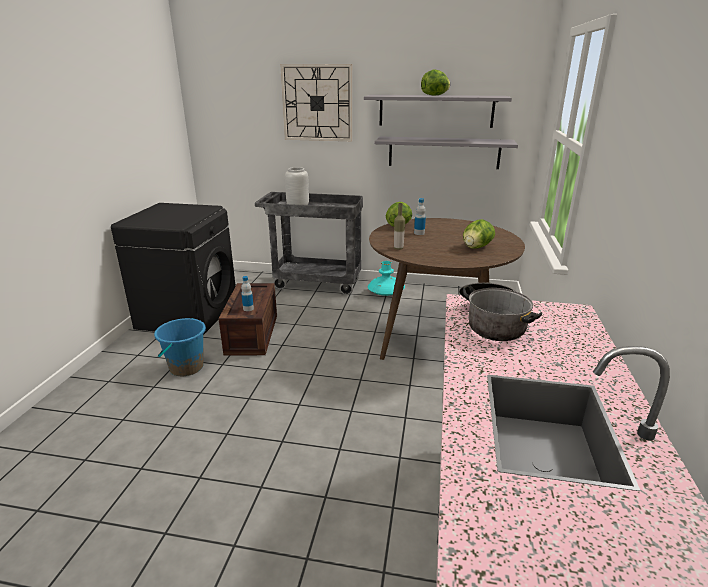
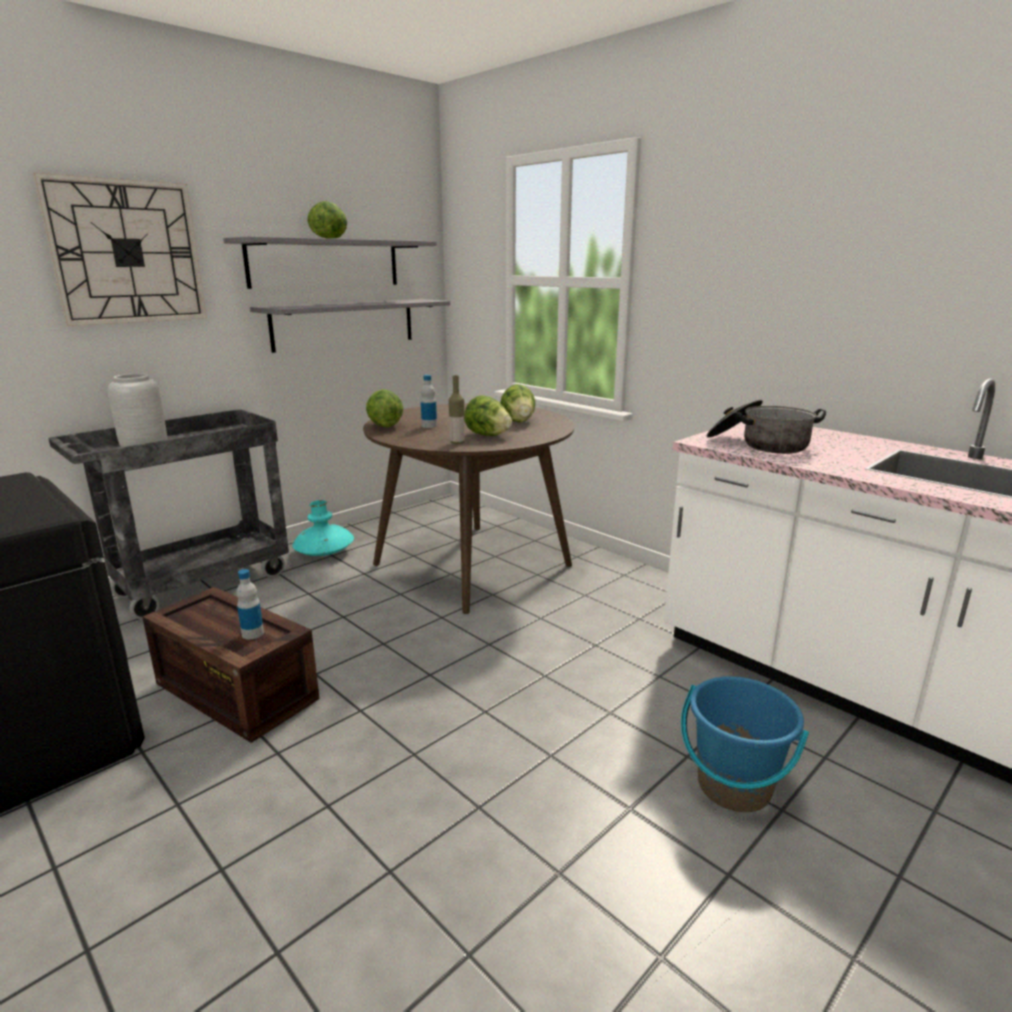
camera: 55 degrees left, 5 degrees down
(186, 367) = (220, 801): blue bucket -> blue bucket (733, 787)
(427, 250) = (487, 435): none -> lettuce

